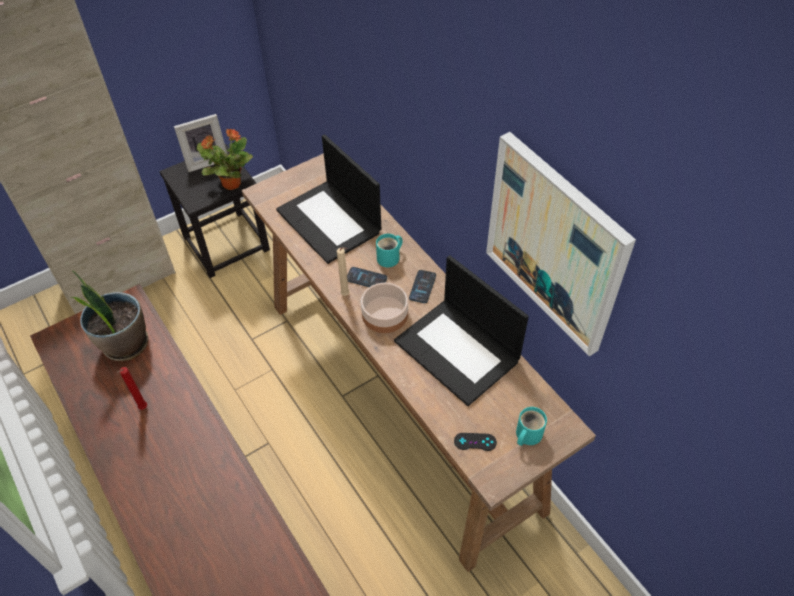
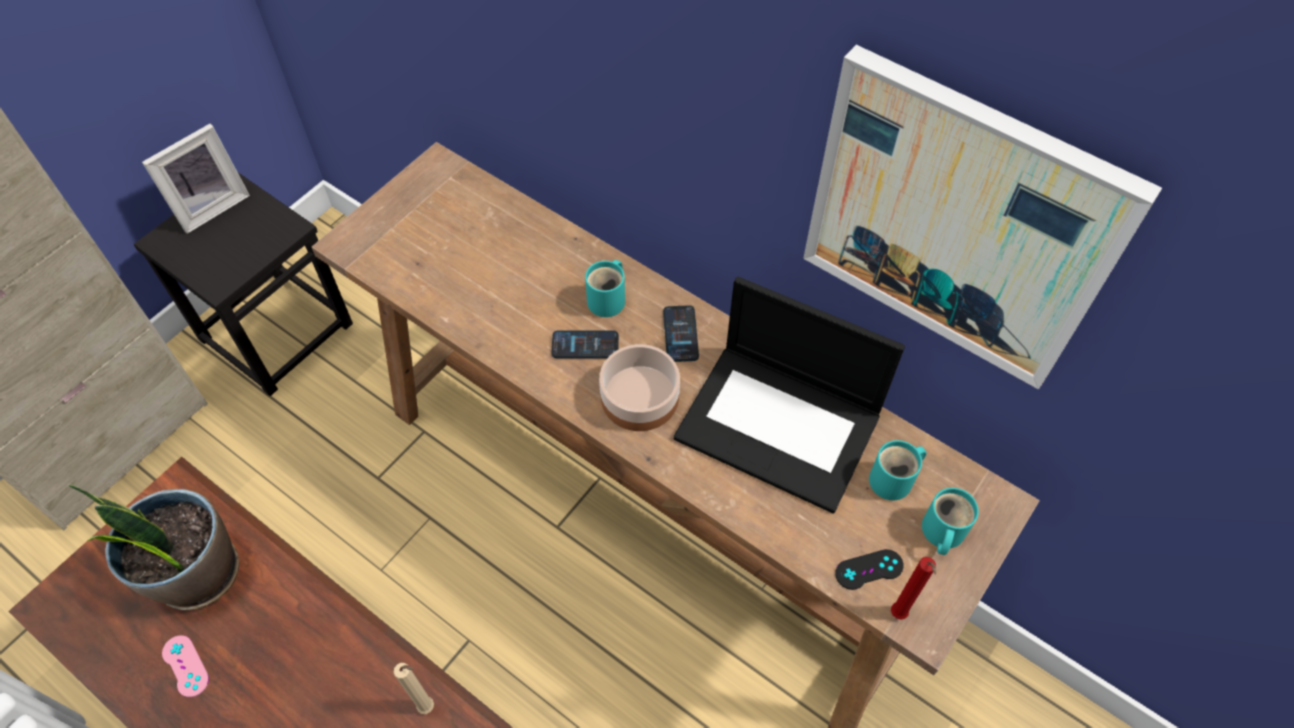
camera: 20 degrees left, 5 degrees up
(102, 387) = (185, 666): none -> pink game controller
(142, 409) = (275, 681): red candle -> red candle (898, 616)
(231, 183) = (269, 235): potted plant -> none
(330, 221) = (486, 263): laptop -> none
(346, 295) = (563, 382): beige candle -> beige candle (429, 708)
(512, 399) = (895, 480): none -> turquoise mug

